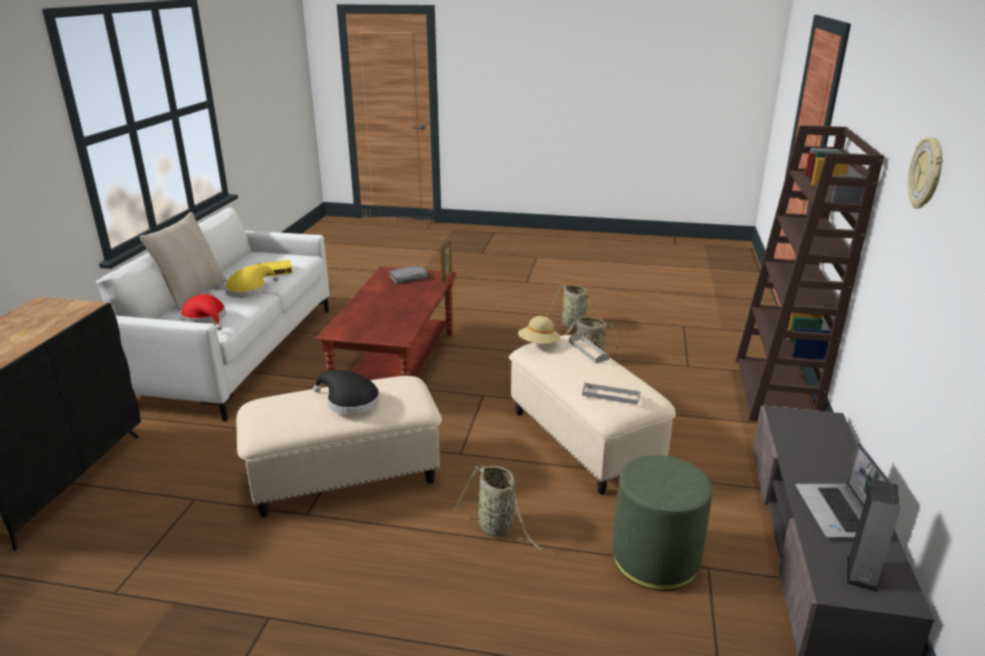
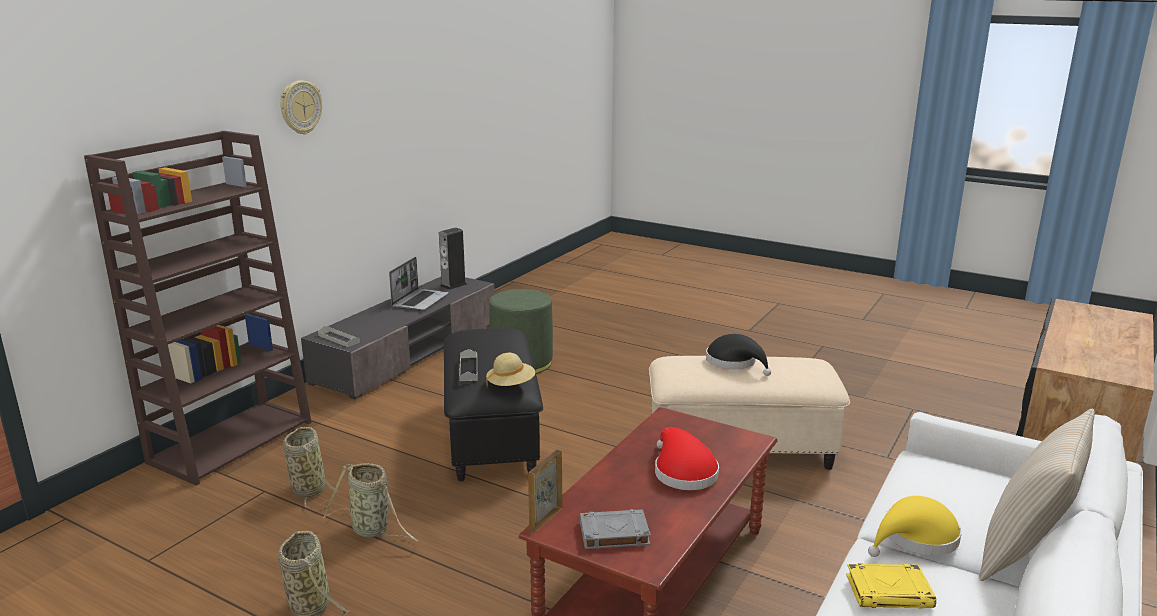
camera: 160 degrees left, 5 degrees down
(206, 318) = (952, 481): red hat -> red hat (683, 472)
(498, 528) = (618, 394): basket -> basket (308, 488)
(584, 441) = (490, 435): beige ottoman -> black ottoman
(611, 395) = (498, 333): grey tray -> grey tray (339, 339)

